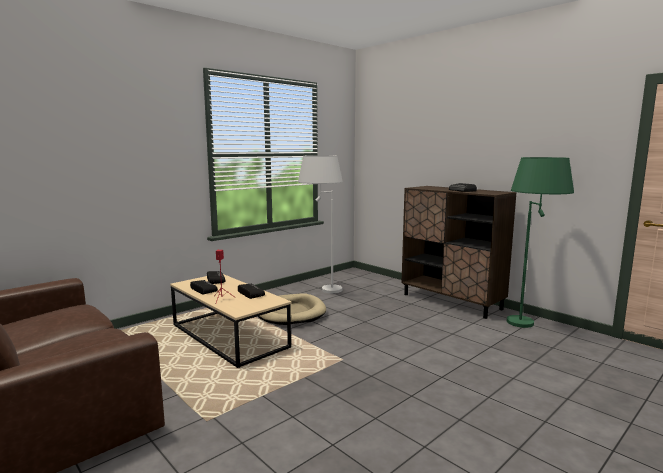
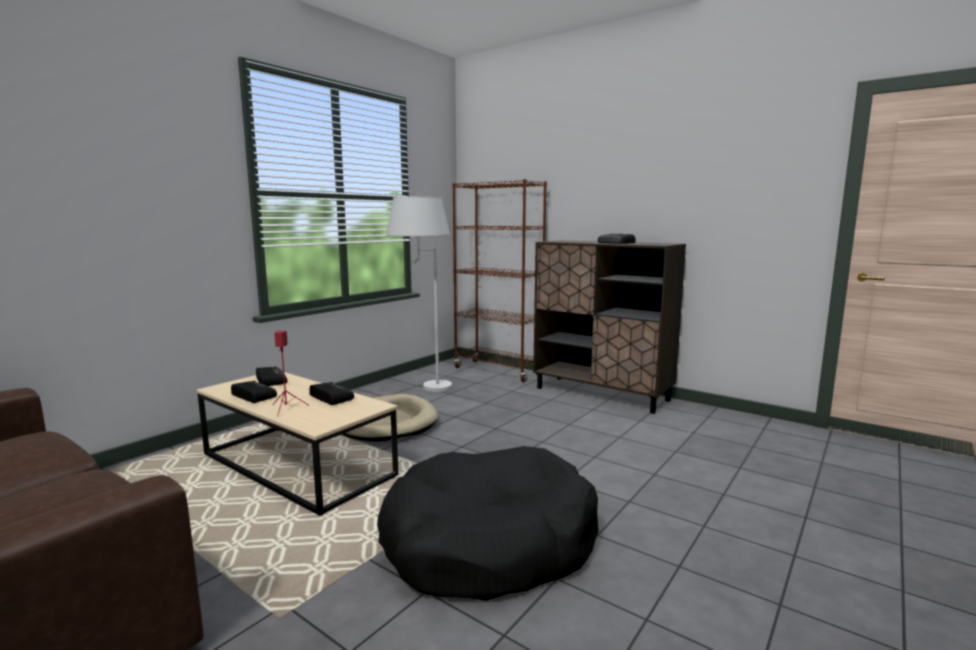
camera: 10 degrees left, 0 degrees up
(338, 393) = (489, 543): none -> black dog bed
(379, 280) = (498, 371): none -> brown bookcase
(528, 328) = (712, 422): green floor lamp -> none

